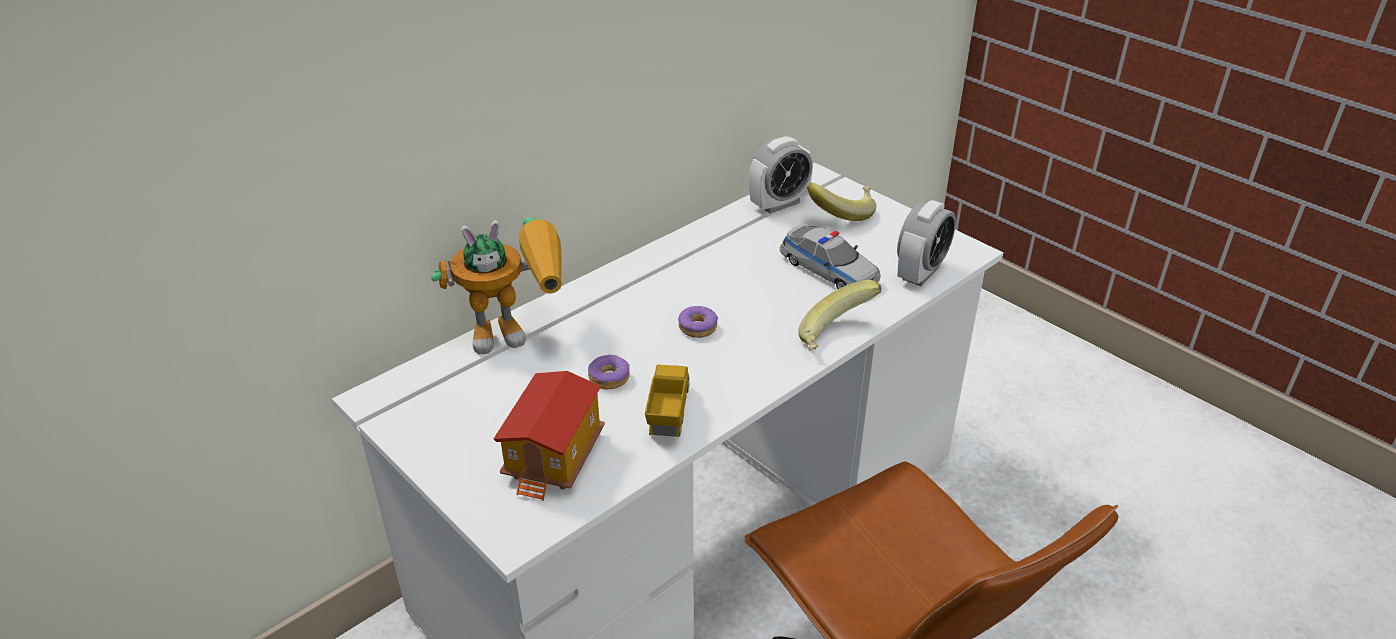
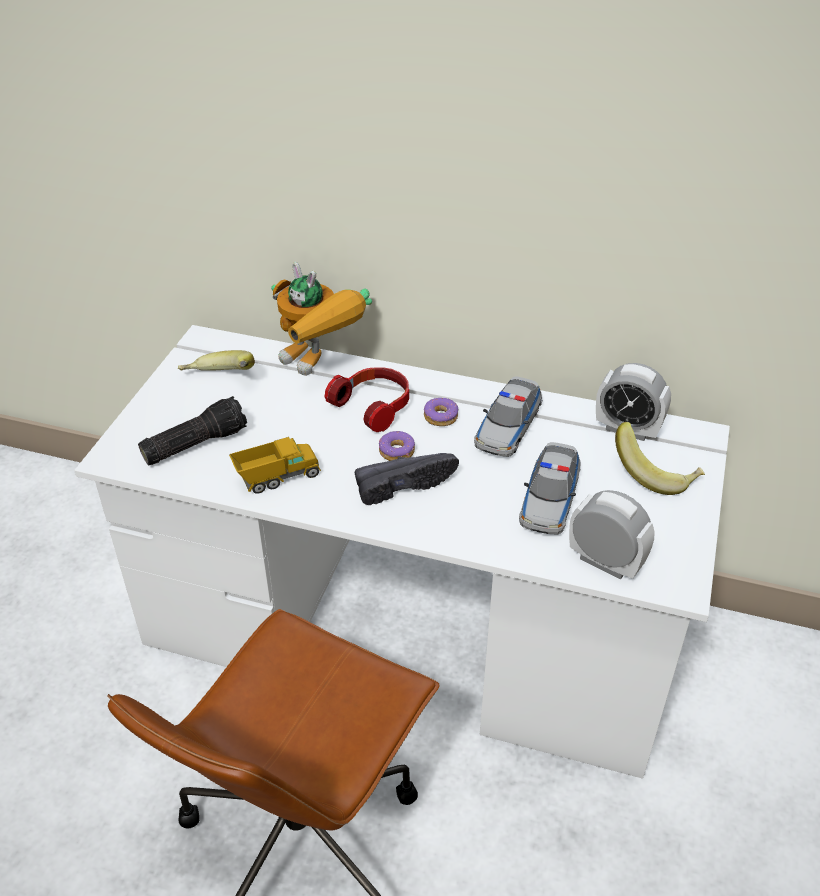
camera: 60 degrees right, 5 degrees up
(555, 457) = (195, 443): toy house -> flashlight
(609, 378) = (298, 431): donut -> donut (441, 417)
(618, 318) = (374, 406): none -> headphones
(721, 256) = (508, 426): none -> toy car
(745, 339) = (403, 484): none -> black shoe
(837, 337) = (452, 538): banana -> banana (218, 381)
(920, 273) = (605, 562): alarm clock -> alarm clock turned 150 degrees counterclockwise

